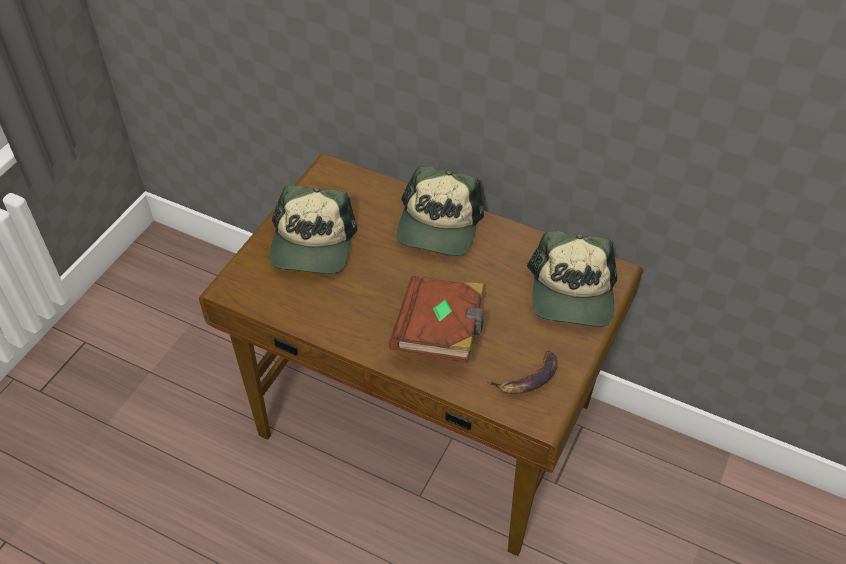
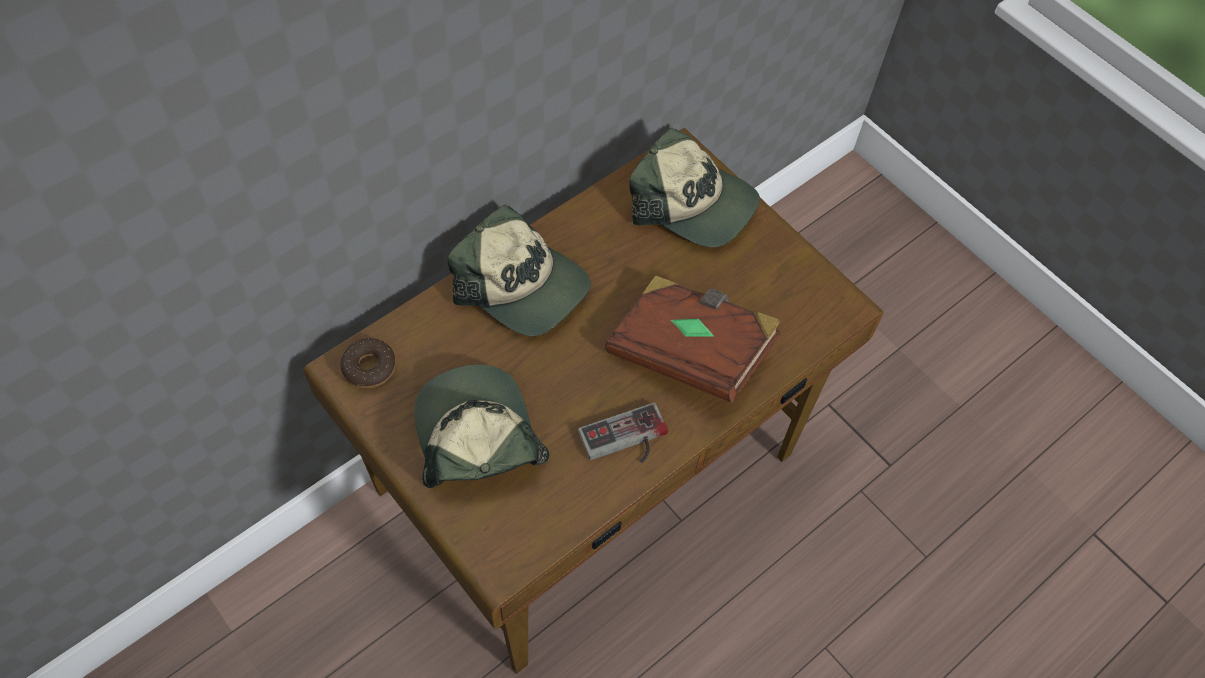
camera: 70 degrees left, 10 degrees up
(312, 244) = (476, 437): cap -> cap turned 135 degrees counterclockwise
(335, 179) = (369, 367): none -> donut
(348, 321) = (626, 441): none -> game controller
(528, 379) = (790, 296): banana -> none

